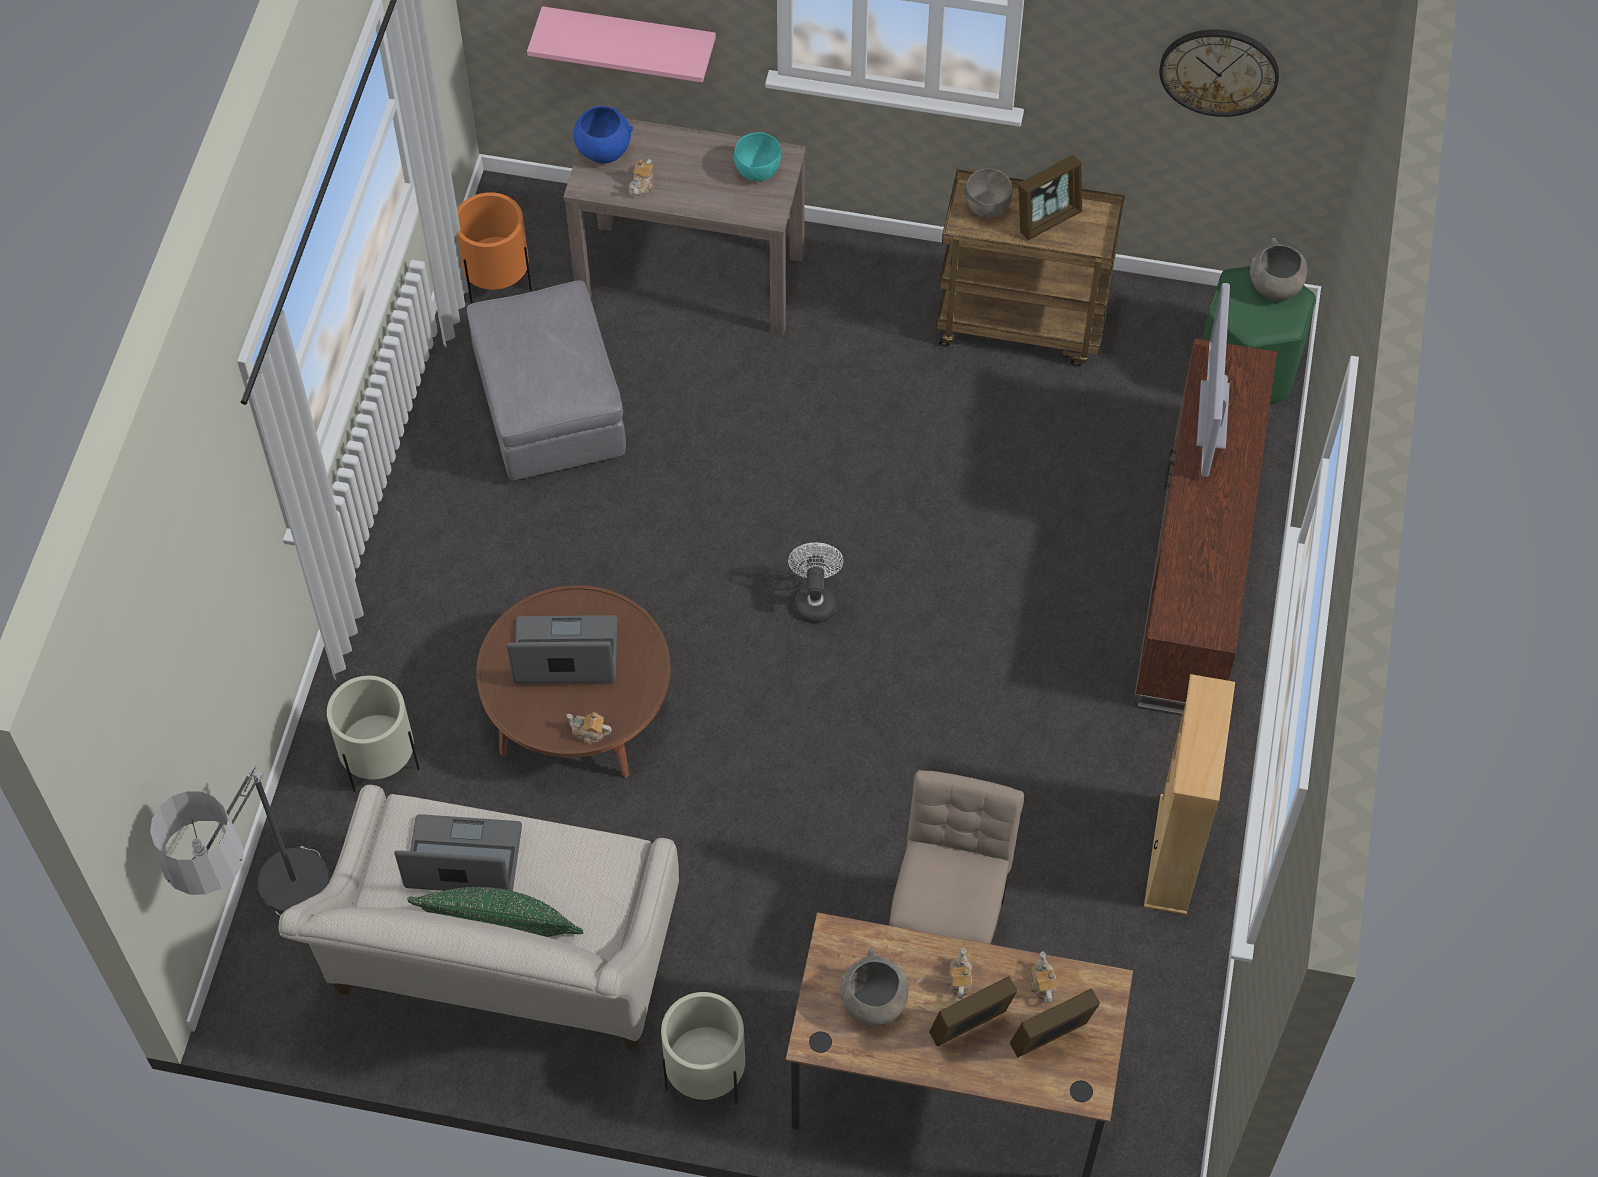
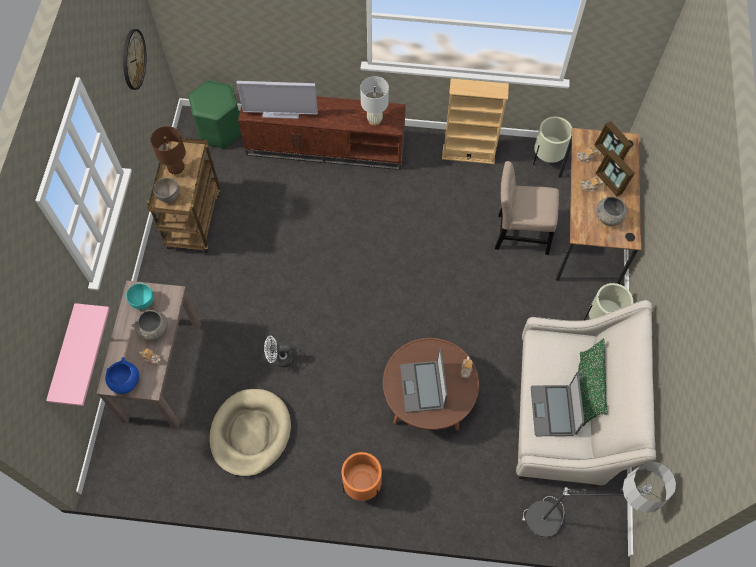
camera: 95 degrees left, 5 degrees up
(380, 764) = (470, 488): beige planter -> beige planter (547, 158)
(498, 283) = (165, 472): orange planter -> orange planter (362, 485)
(550, 410) = (250, 433): grey ottoman -> beige dog bed
(815, 599) = (357, 297): white fan -> white fan (279, 358)
(1048, 219) = (177, 170): picture frame -> brown table lamp
(1190, 588) = (374, 120): none -> white table lamp
(1274, 288) = (204, 94): grey bowl -> grey bowl (154, 331)

